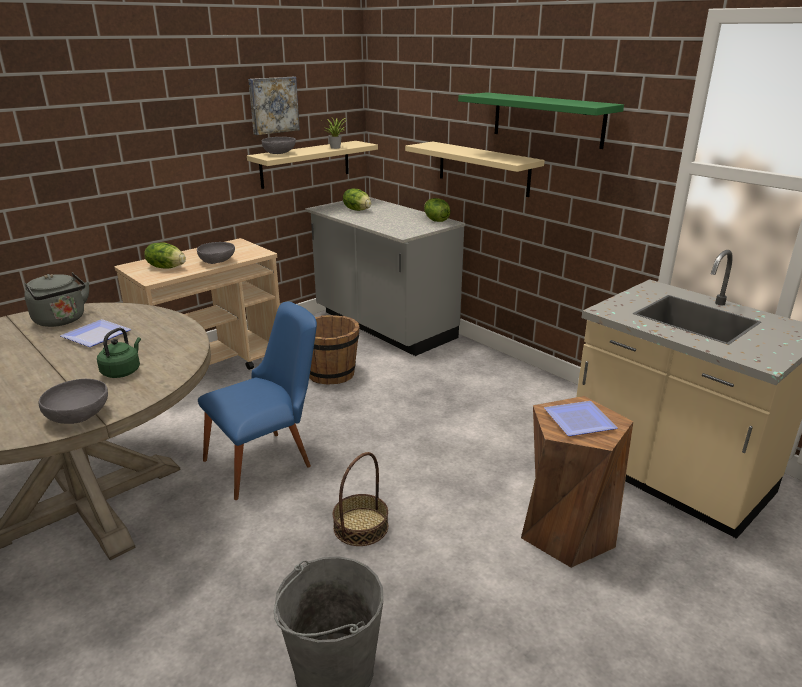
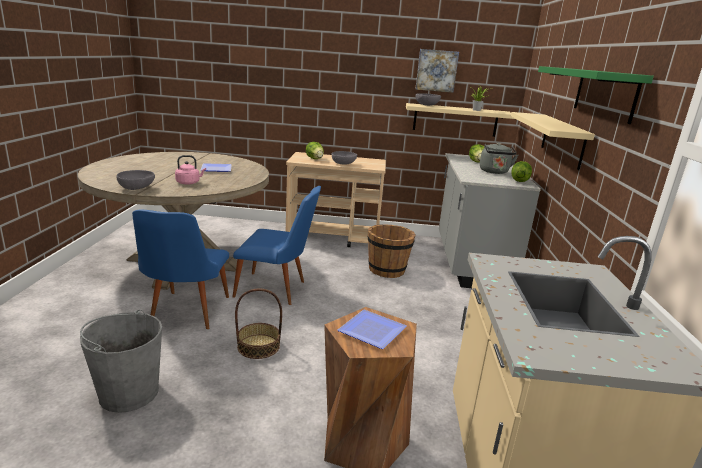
camera: 45 degrees right, 5 degrees down
(62, 320) = (220, 160): grey kettle -> grey kettle (494, 172)
(122, 371) = (189, 183): green kettle -> pink kettle
(221, 555) = (185, 314): none -> blue chair

